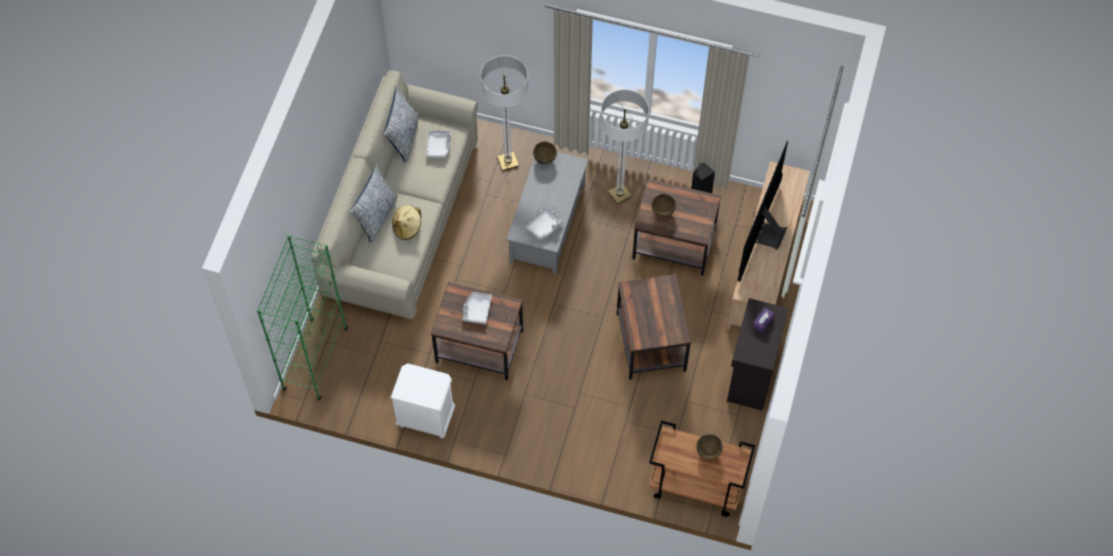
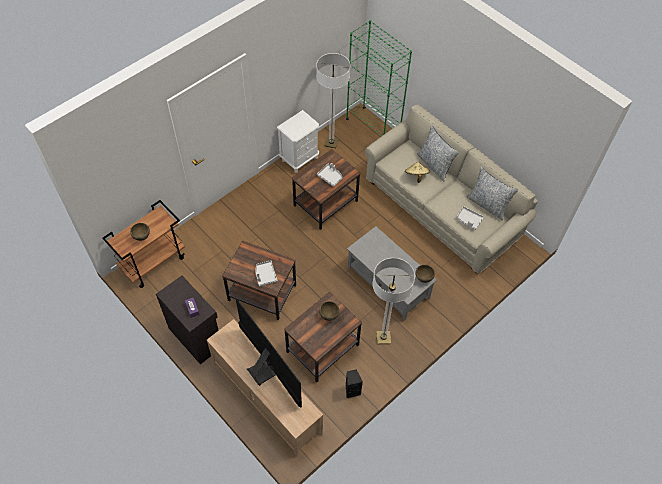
camera: 120 degrees right, 5 degrees down
(508, 162) = (451, 285): floor lamp -> floor lamp (331, 143)
(544, 226) = (371, 251): grey tray -> grey tray (265, 275)

